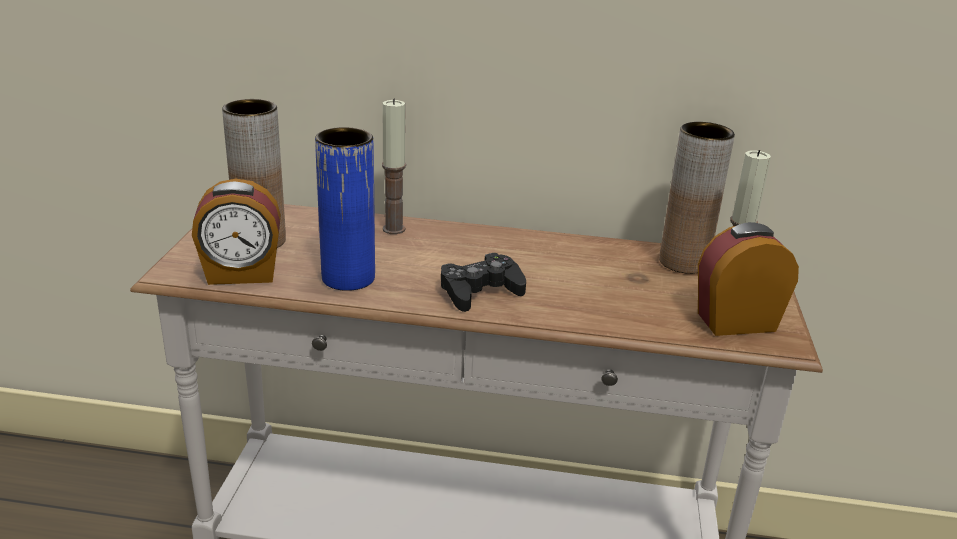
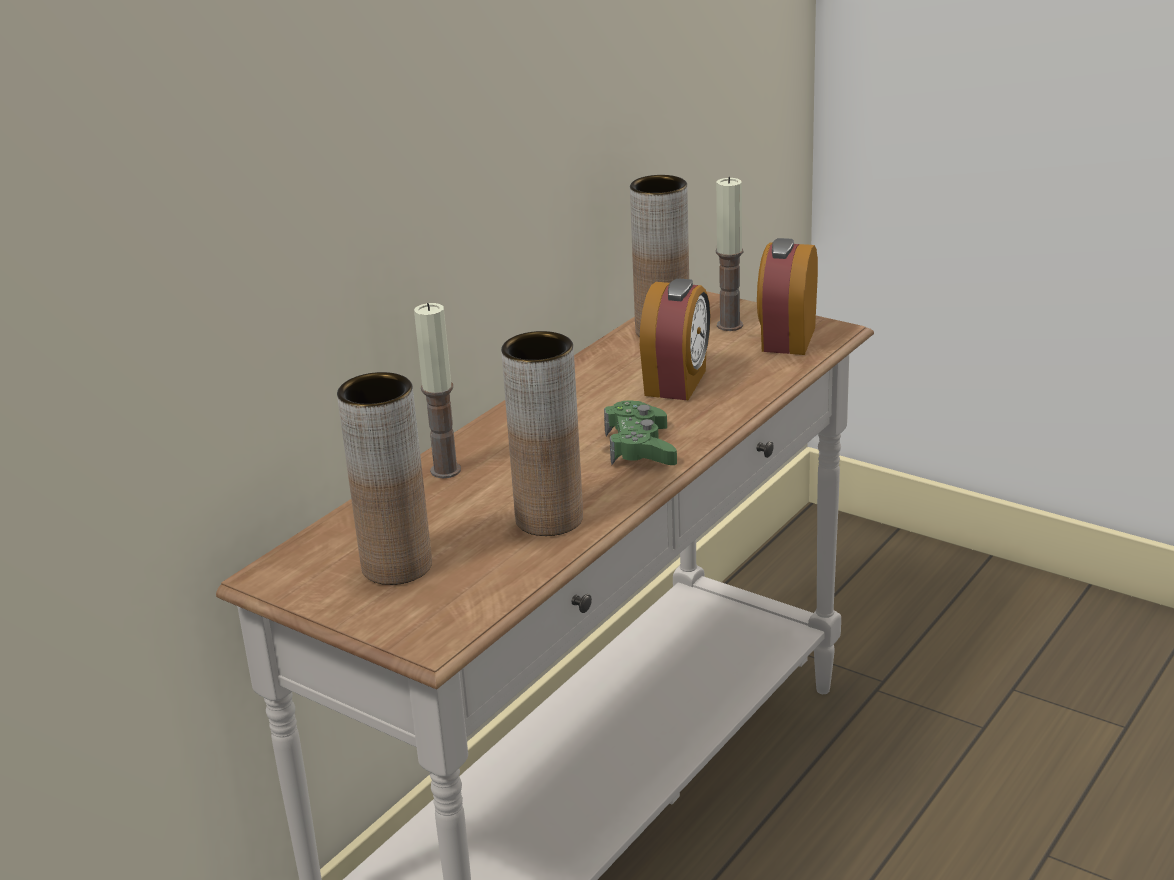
camera: 60 degrees left, 0 degrees up
(242, 274) = (482, 589): alarm clock -> alarm clock (677, 383)
(348, 278) = (549, 519): blue vase -> brown vase
(480, 291) = (640, 447): black game controller -> green game controller

